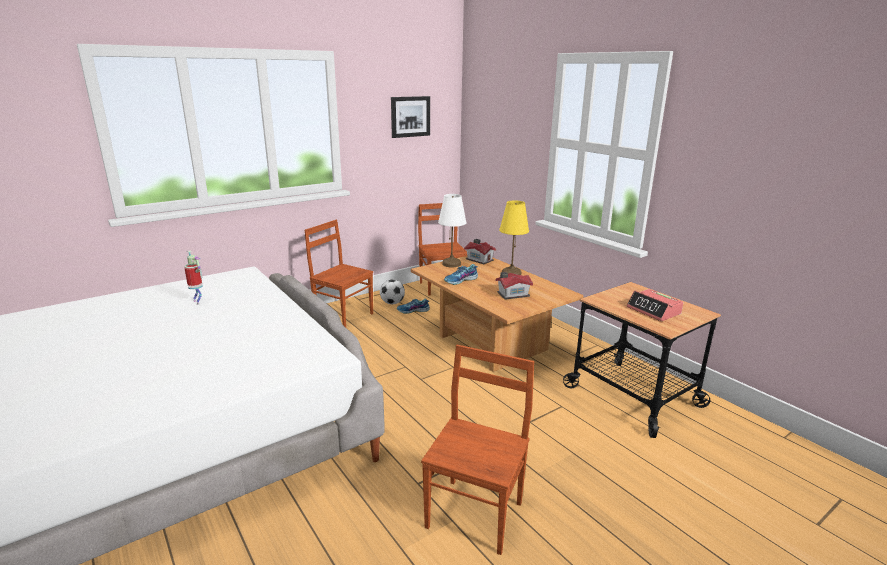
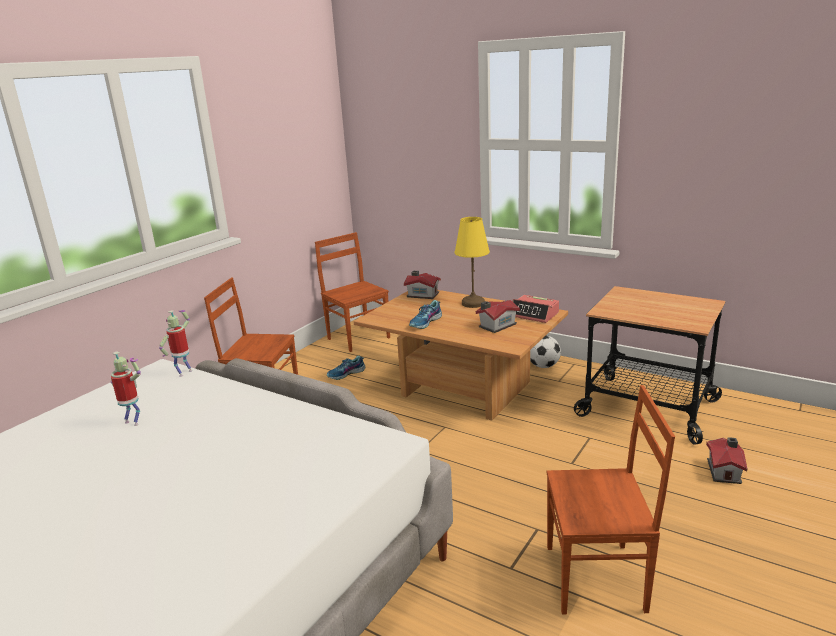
camera: 20 degrees left, 0 degrees up
(257, 278) = (184, 372): none -> toy robot
(392, 303) = (313, 370): football -> football (543, 366)
(410, 116) = (292, 133): picture -> none
(451, 264) = (396, 306): white table lamp -> none
(476, 514) = (597, 579): brown chair -> brown chair turned 90 degrees clockwise
(654, 311) = (666, 310): alarm clock -> alarm clock (534, 315)
(660, 467) = (724, 471): none -> toy house

